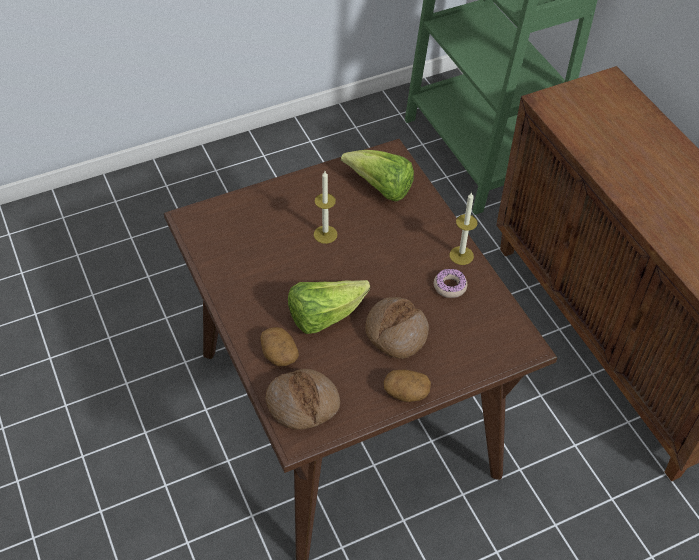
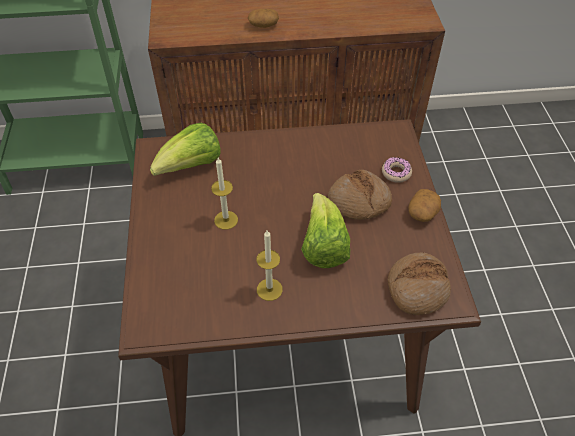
camera: 70 degrees left, 0 degrees up
(279, 353) = (355, 292): potato -> potato (263, 25)
(450, 286) = (323, 155): donut -> donut (396, 173)
(461, 255) = (293, 138): candle -> candle (269, 289)

